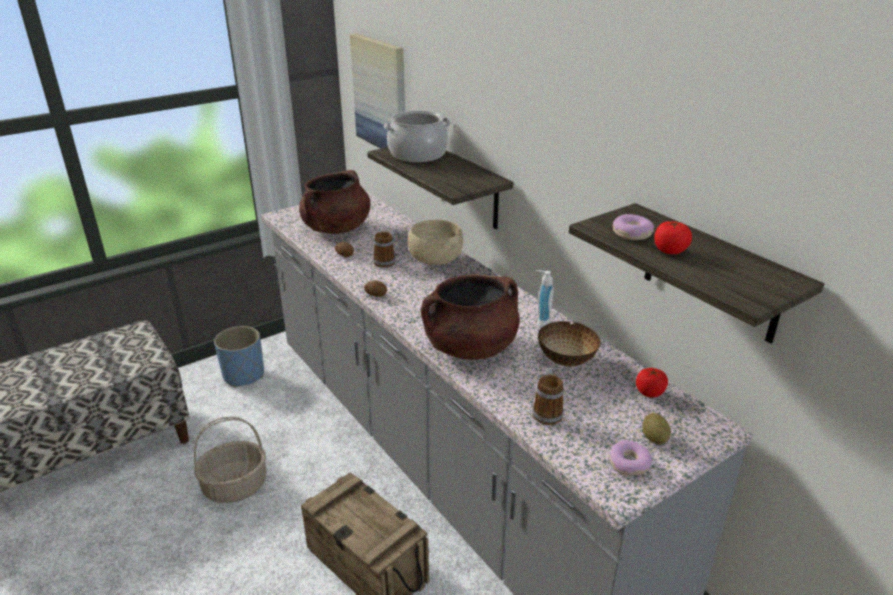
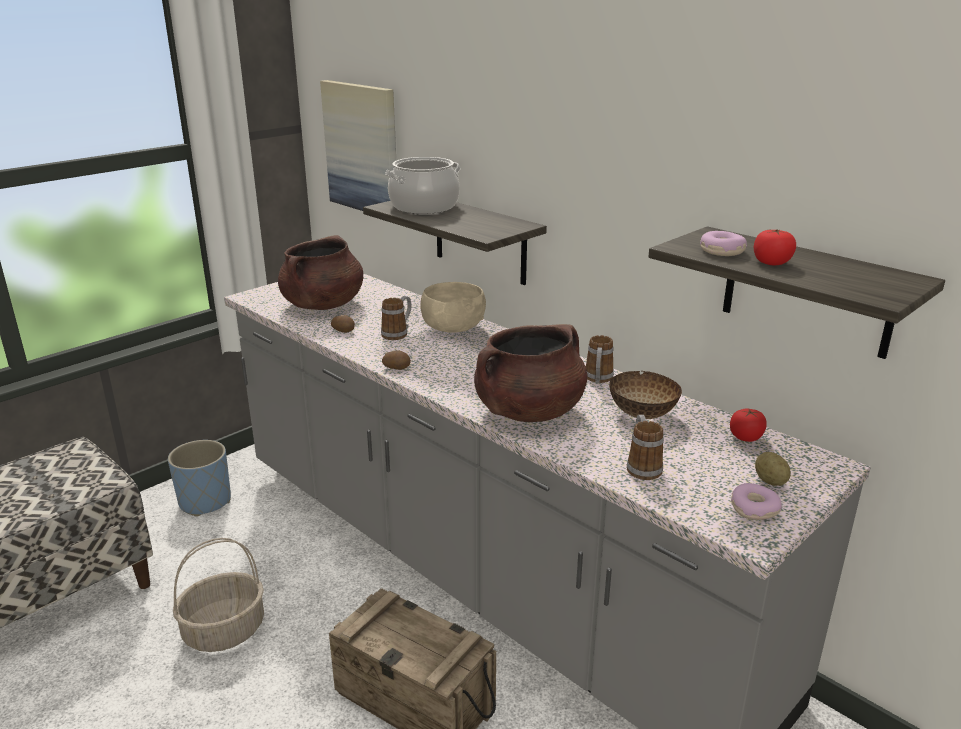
camera: 10 degrees left, 5 degrees down
(540, 322) = (598, 379): soap dispenser -> mug

